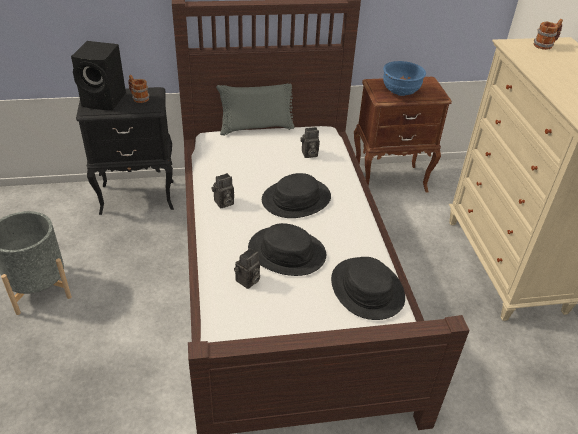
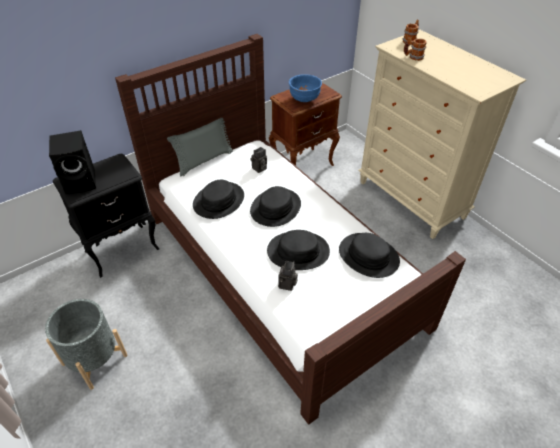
camera: 25 degrees left, 5 degrees up
(138, 98) = (109, 169): mug -> mug (413, 57)
(223, 203) = (225, 232): camera -> none
(240, 171) = (219, 201): none -> black hat

